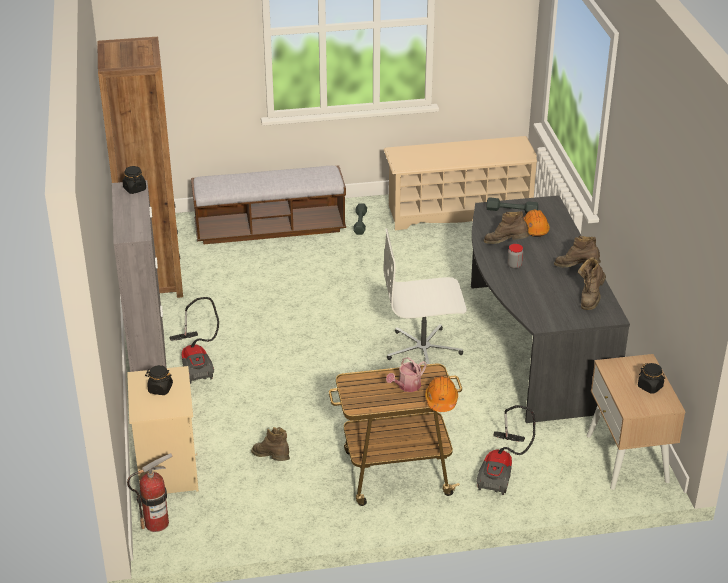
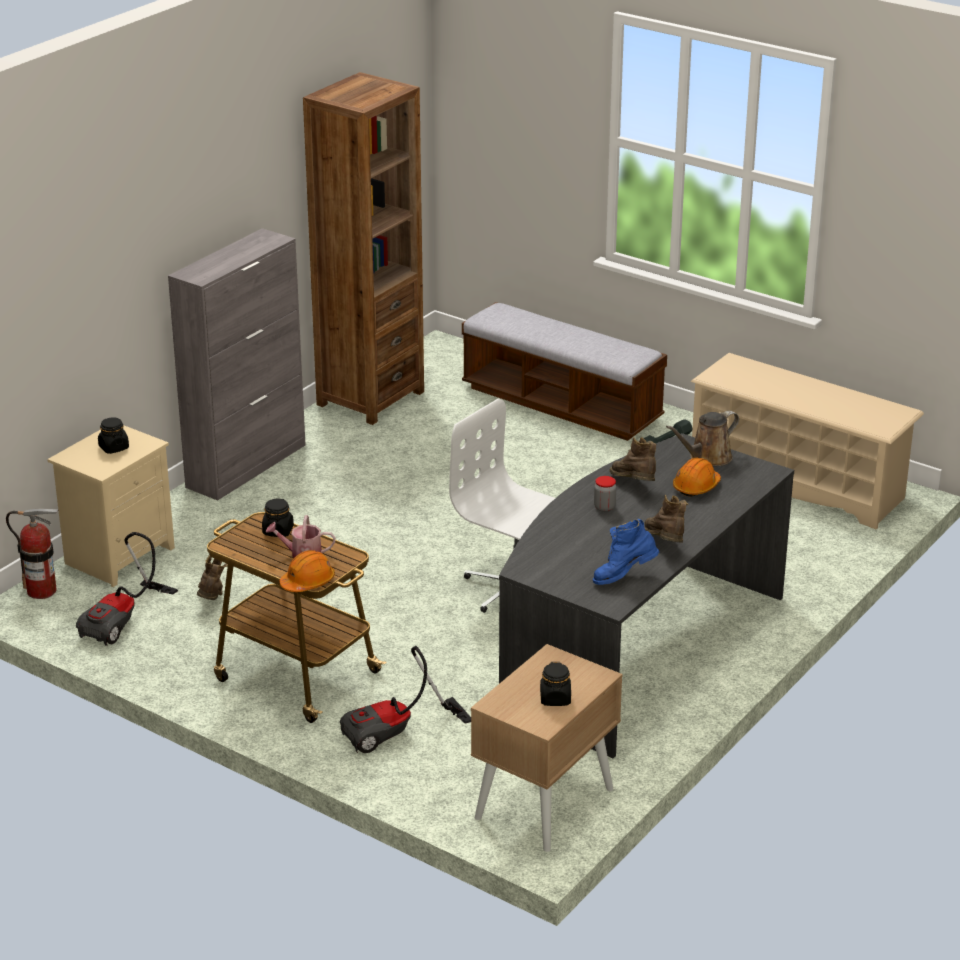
camera: 45 degrees right, 5 degrees down
(134, 189) = (269, 241): black jar -> black jar (278, 531)
(197, 363) = (289, 486): vacuum cleaner -> vacuum cleaner (124, 621)
(512, 210) = (707, 458): grey dumbbell -> brown watering can
(590, 298) = (624, 577): brown boot -> blue boot

